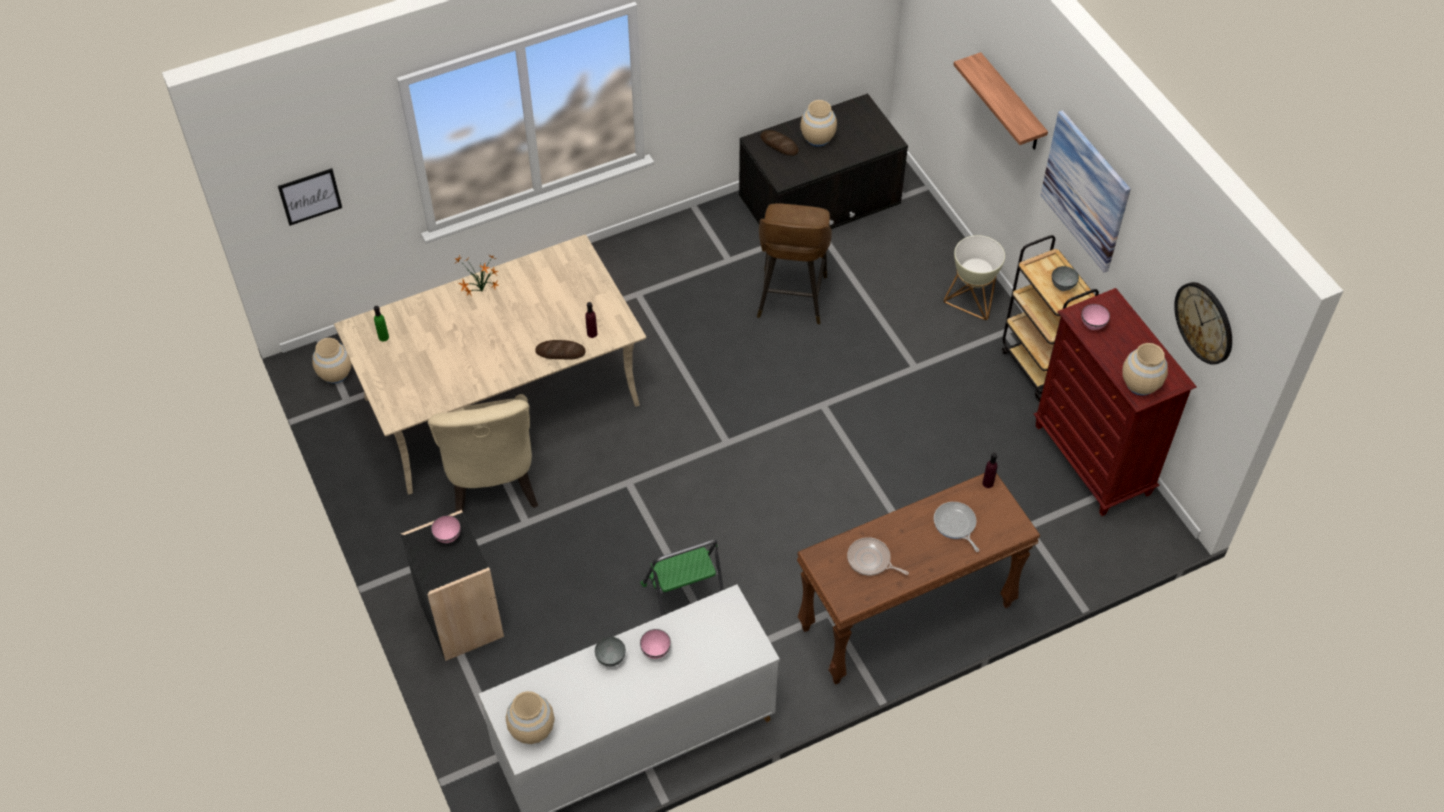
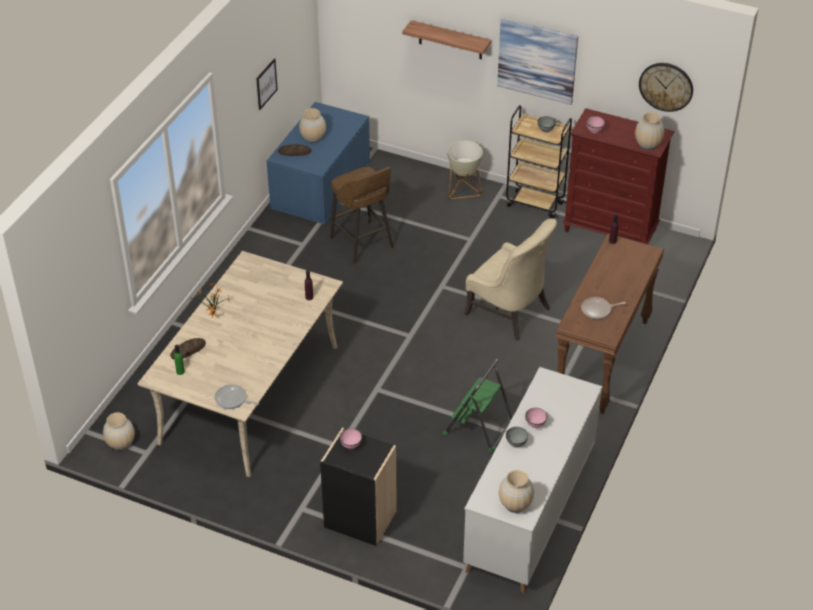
camera: 40 degrees left, 10 degrees down
(310, 196) = (76, 300): picture -> picture (266, 84)
(491, 479) = (292, 437): beige chair -> beige chair (509, 311)
(560, 352) = (302, 317): bread -> bread (188, 350)
(820, 199) = (321, 185): black cabinet -> blue cabinet
(955, 525) = (619, 269): frying pan -> frying pan (232, 399)

